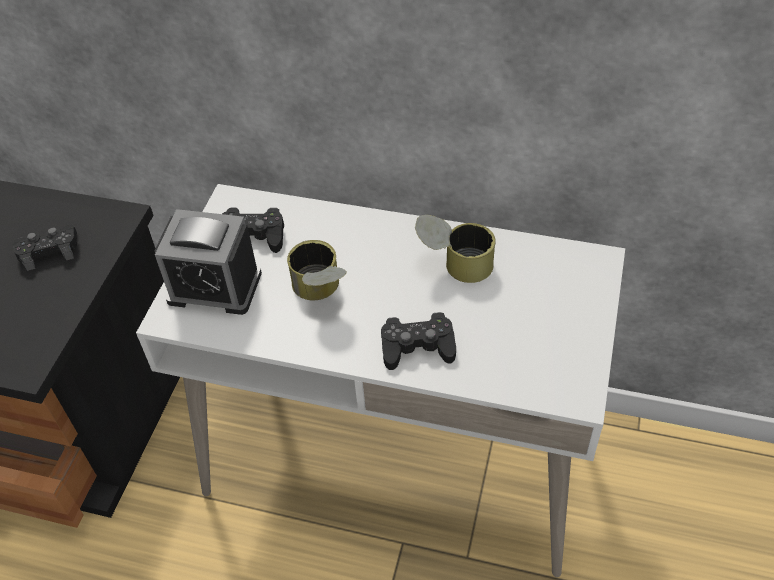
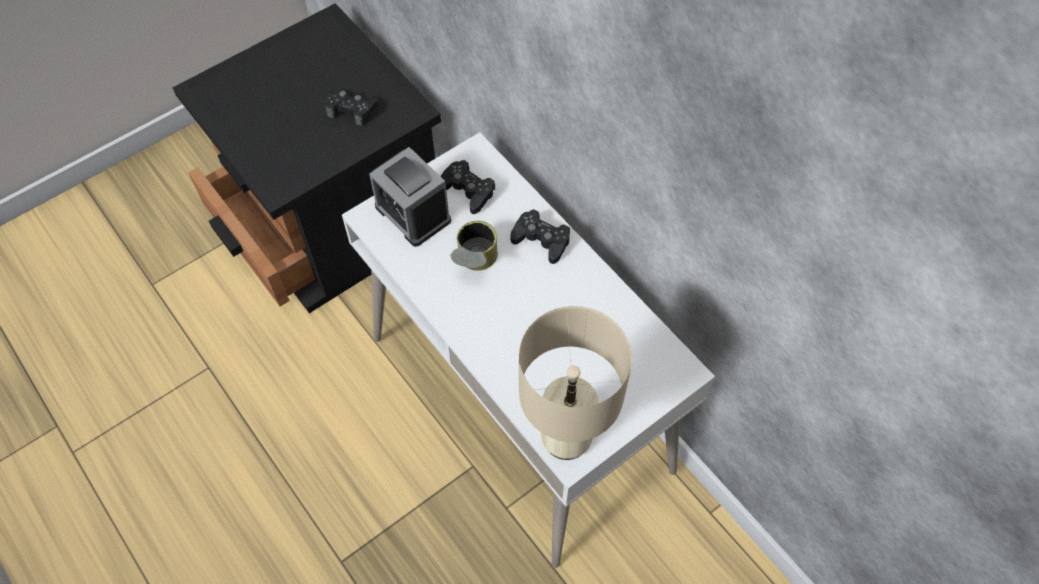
camera: 35 degrees right, 10 degrees up
(417, 347) = (501, 347): black game controller -> black game controller (541, 240)
(454, 264) = (581, 304): can -> none
(557, 381) = (567, 437): none -> beige table lamp

